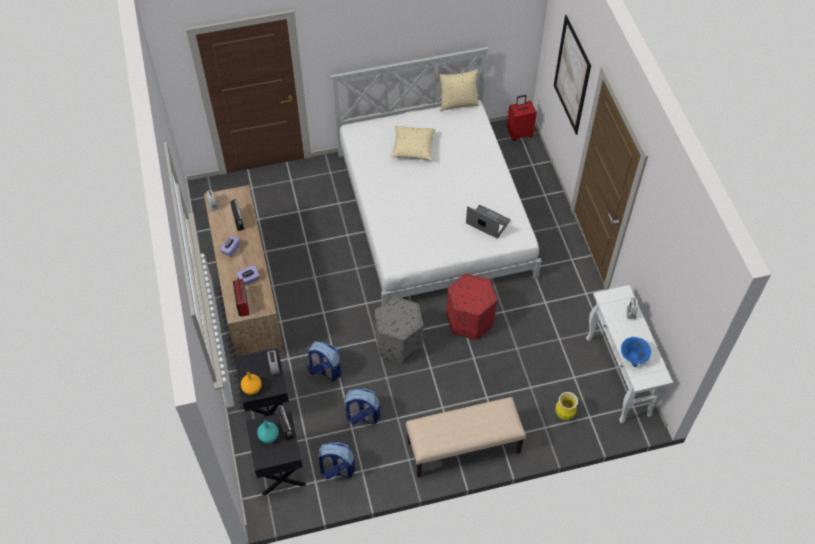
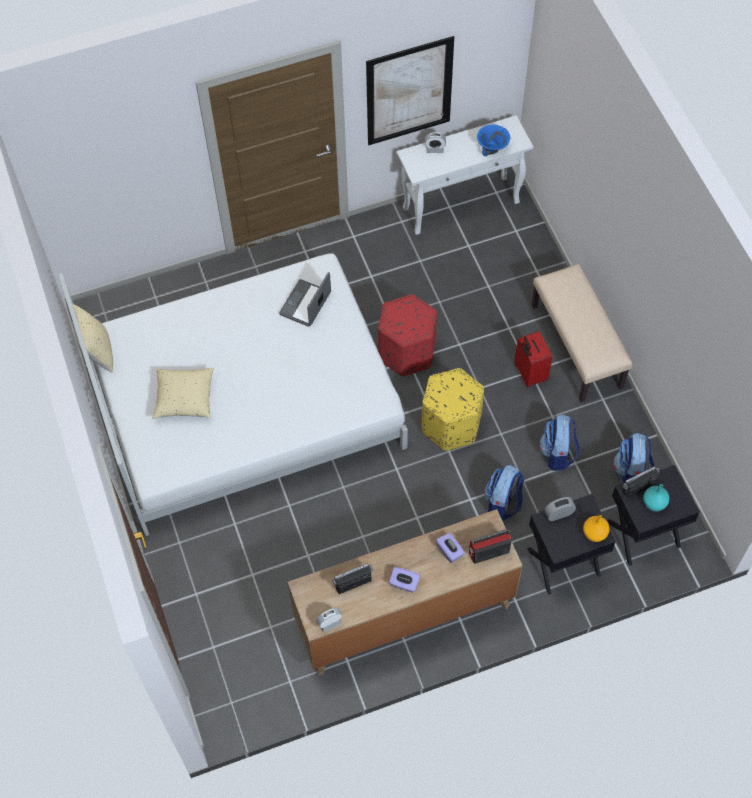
camera: 95 degrees left, 5 degrees up
(398, 343) = (450, 425): grey ottoman -> yellow ottoman
(519, 133) = (101, 313): red suitcase -> red suitcase (529, 373)
(564, 415) = (518, 253): vase -> none
(571, 75) = (137, 162): picture -> picture (409, 91)

